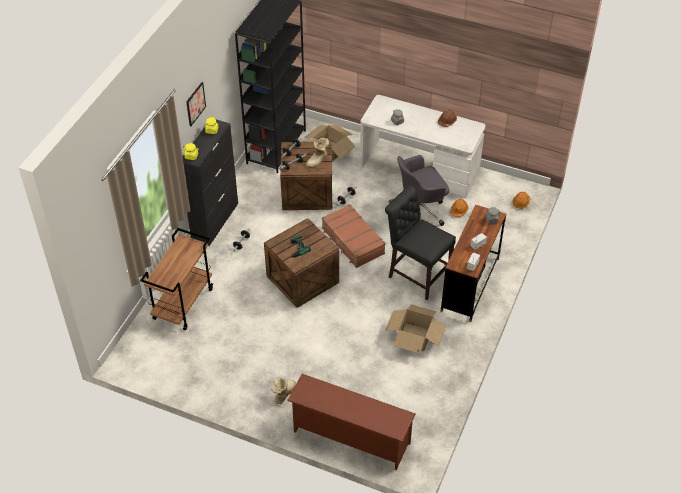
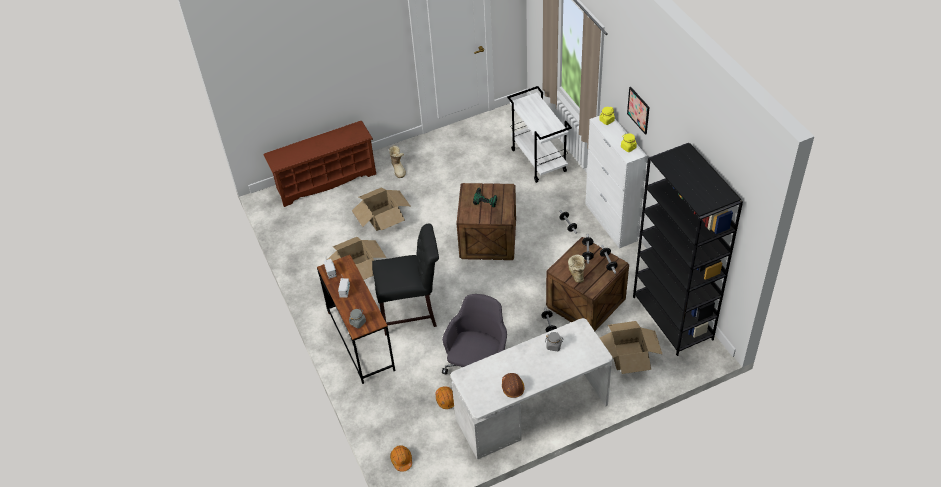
camera: 135 degrees right, 0 degrees up
(183, 303) = (539, 160): brown cart -> white cart
(215, 221) = (611, 222): black cabinet -> white cabinet
(348, 361) = (382, 217): none -> cardboard box
(352, 241) = (493, 295): brown suitcase -> none

